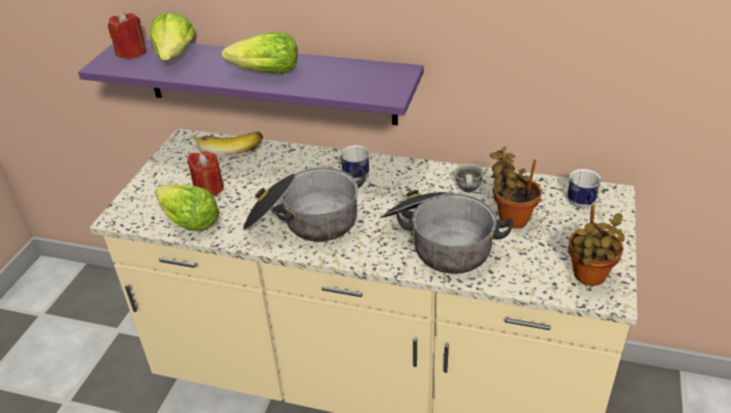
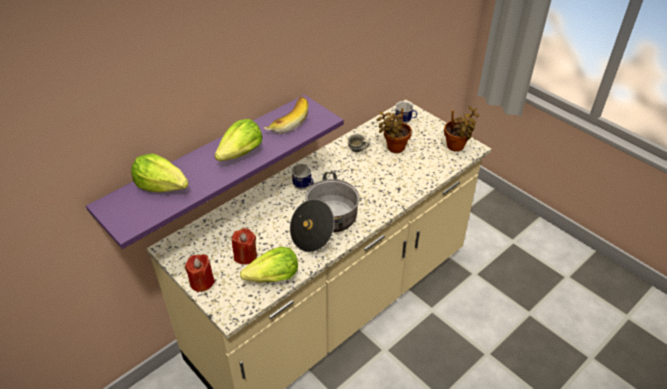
camera: 60 degrees left, 5 degrees up
(131, 52) = (125, 206): red candle -> red candle (202, 282)
(230, 148) = (208, 229): banana -> banana (286, 122)
(439, 242) = (390, 181): cooking pot -> none

